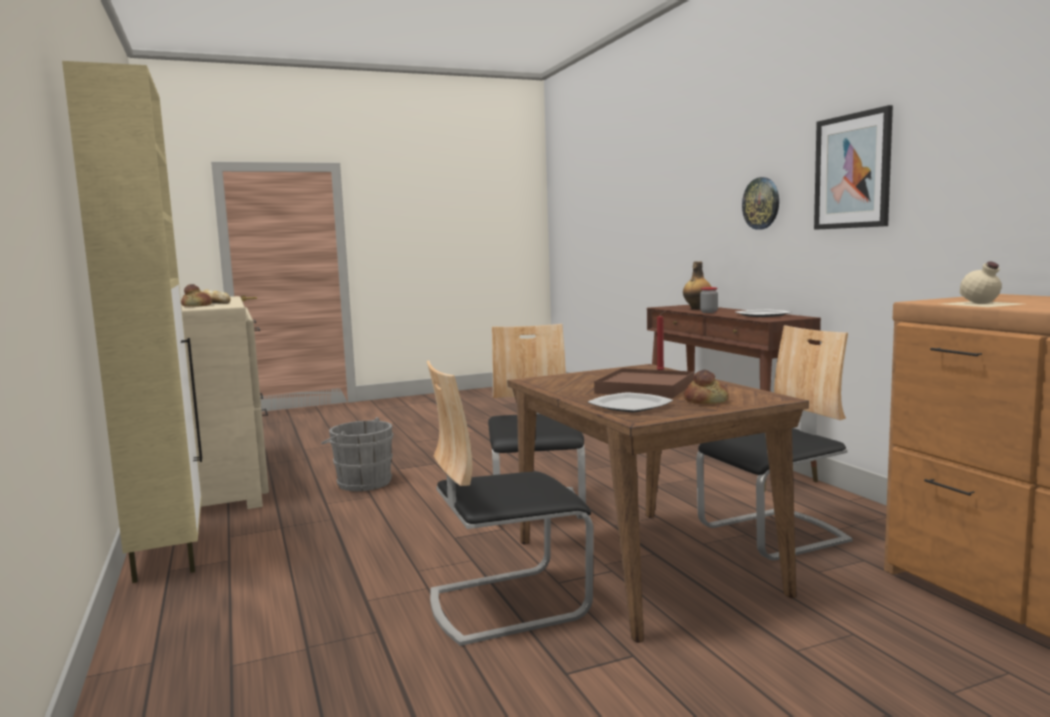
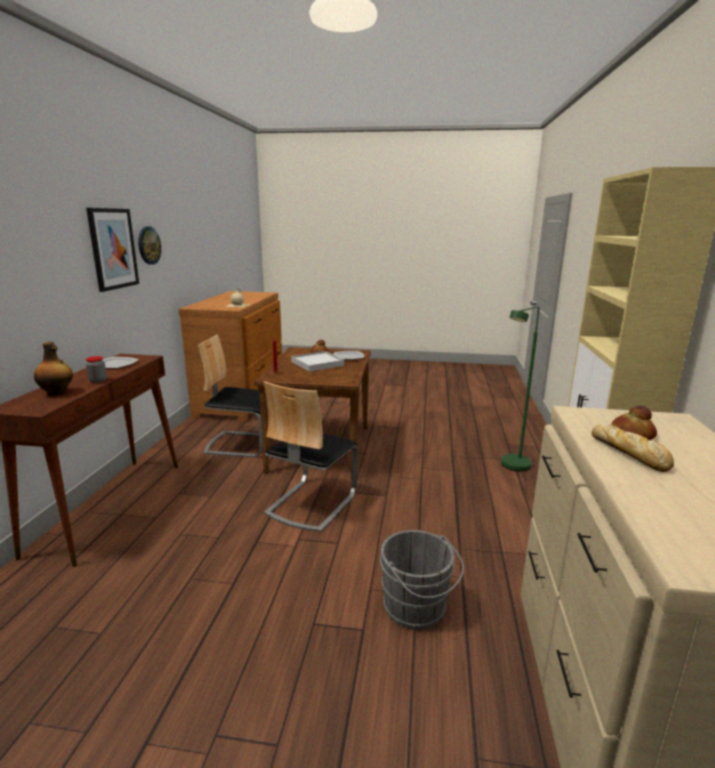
camera: 150 degrees left, 10 degrees up
(239, 644) = (512, 467): none -> green floor lamp
(506, 603) = (394, 451): chair -> none
(645, 388) = (317, 363): brown tray -> white tray
(761, 203) = (47, 274): wall clock -> wall clock (148, 245)

